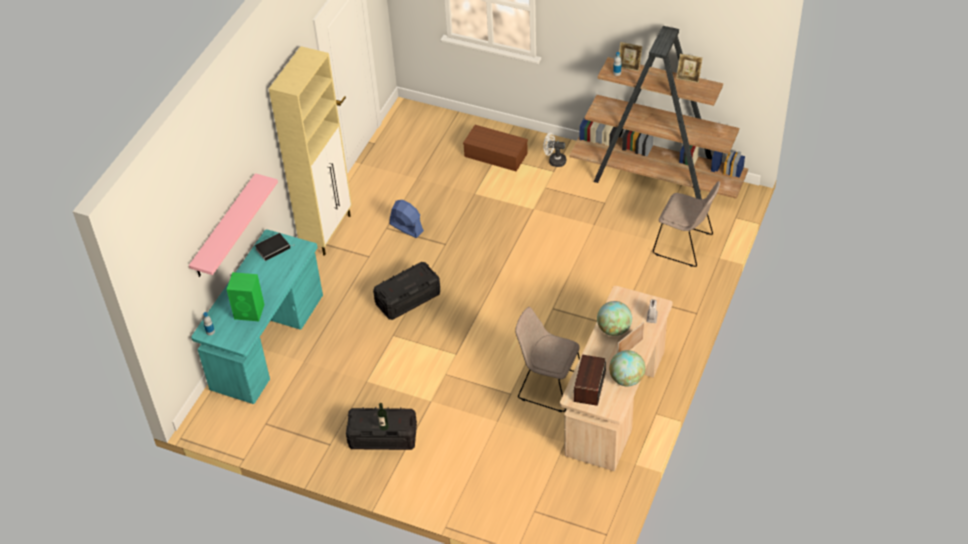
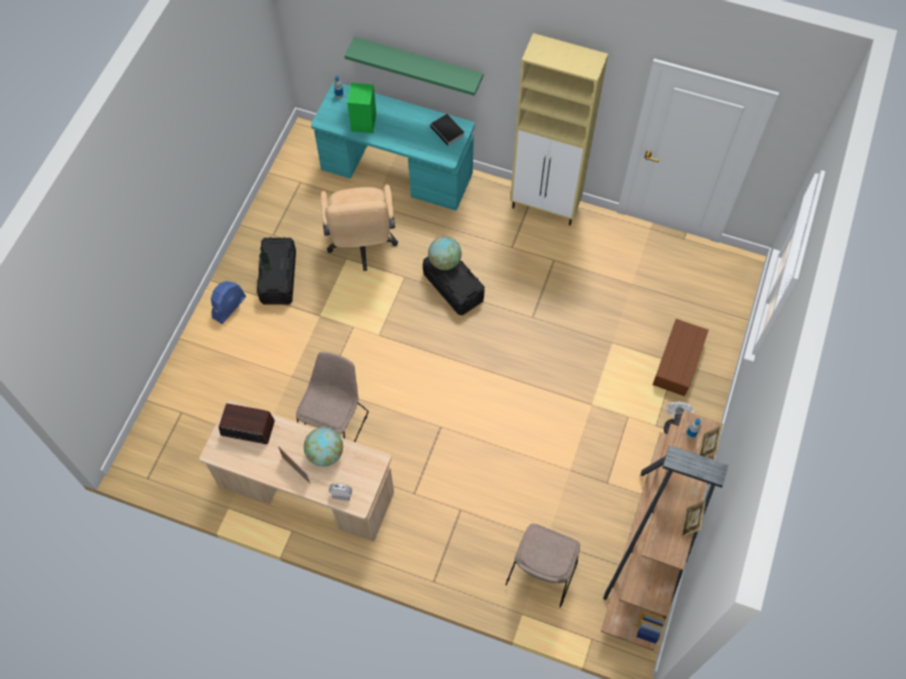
camera: 85 degrees right, 15 degrees up
(225, 227) = (418, 64): pink shelf -> green shelf
(352, 369) = (362, 245): none -> beige office chair
(406, 227) = (555, 278): blue fan -> blue fan (229, 307)
(626, 379) = (254, 465): globe -> globe (444, 262)

